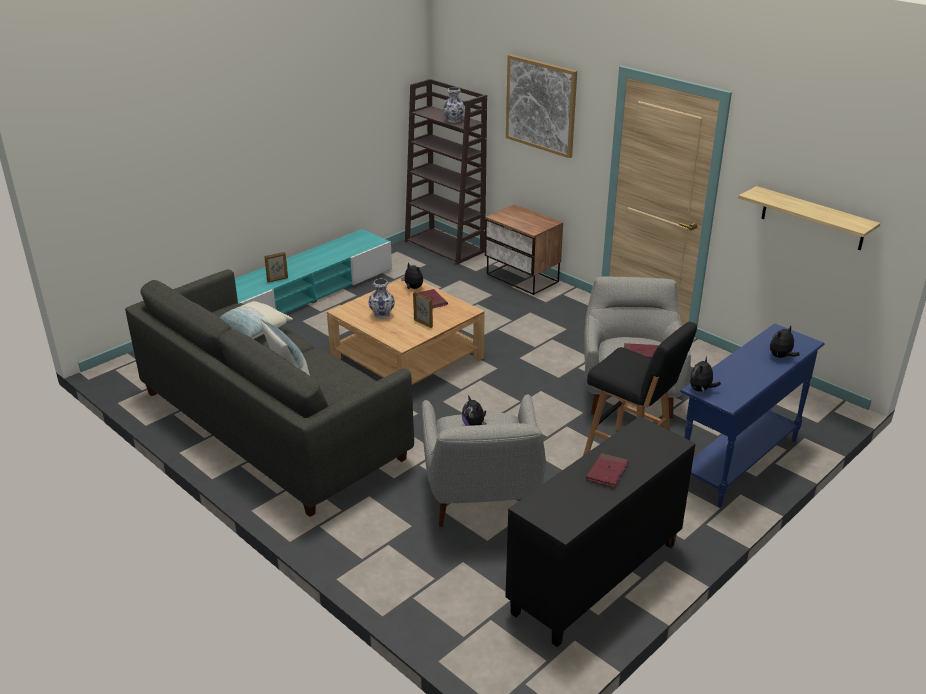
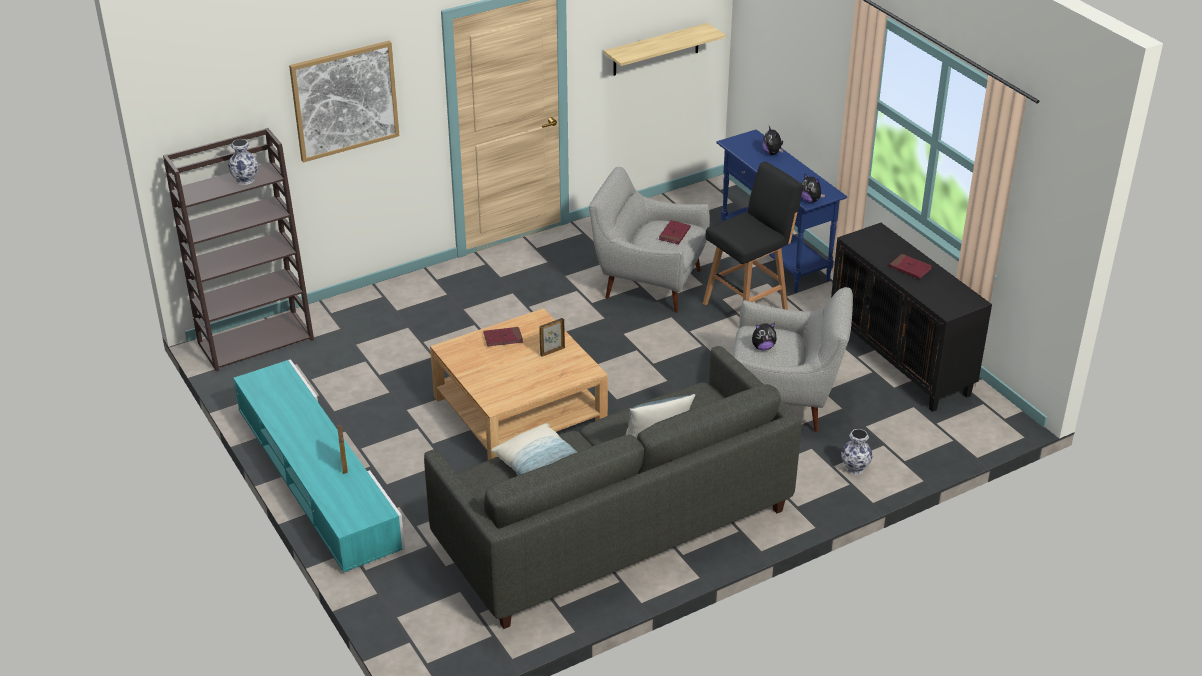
camera: 75 degrees left, 5 degrees up
(381, 315) = (518, 377): vase -> vase (855, 468)
(413, 288) = (466, 347): plush toy -> none
(522, 278) = (381, 299): nightstand -> none

